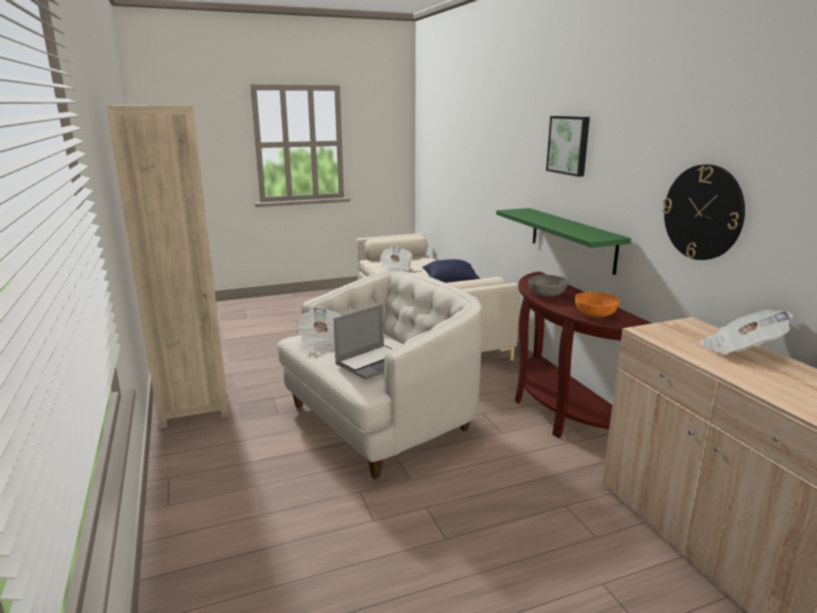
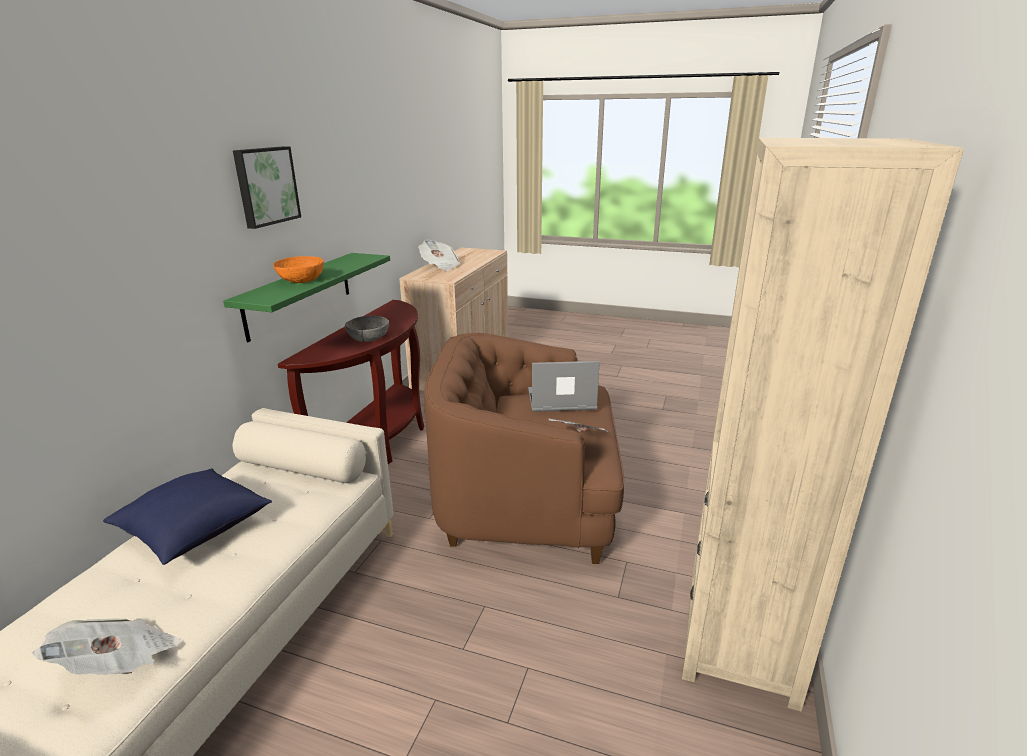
camera: 140 degrees left, 5 degrees up
(381, 420) = (528, 500): white armchair -> brown armchair
(595, 314) = (394, 316): orange bowl -> orange bowl (301, 280)
(703, 212) = (385, 205): wall clock -> none

